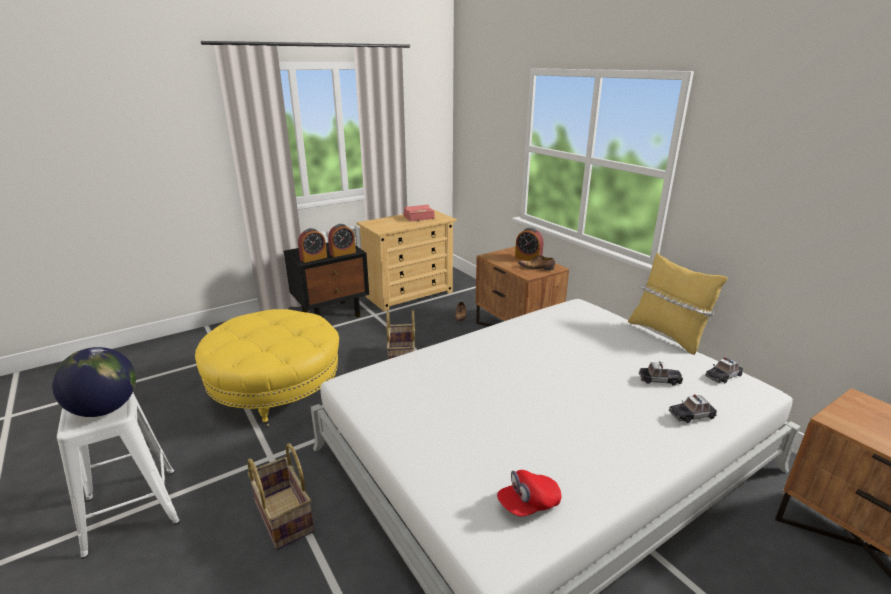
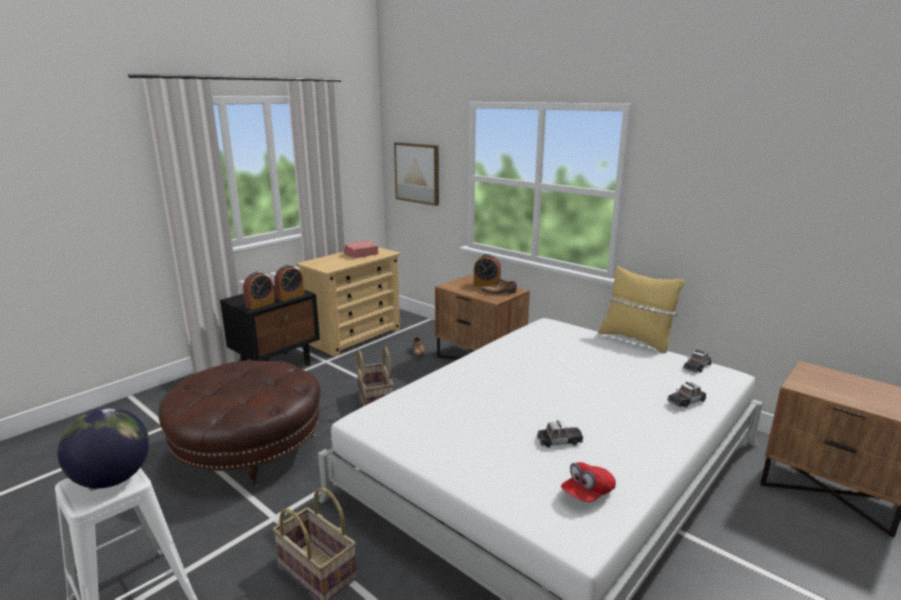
camera: 15 degrees left, 5 degrees down
(277, 390) = (250, 450): yellow ottoman -> brown ottoman
(481, 141) = (417, 173): none -> picture
(659, 379) = (648, 376): toy car -> toy car (559, 440)

